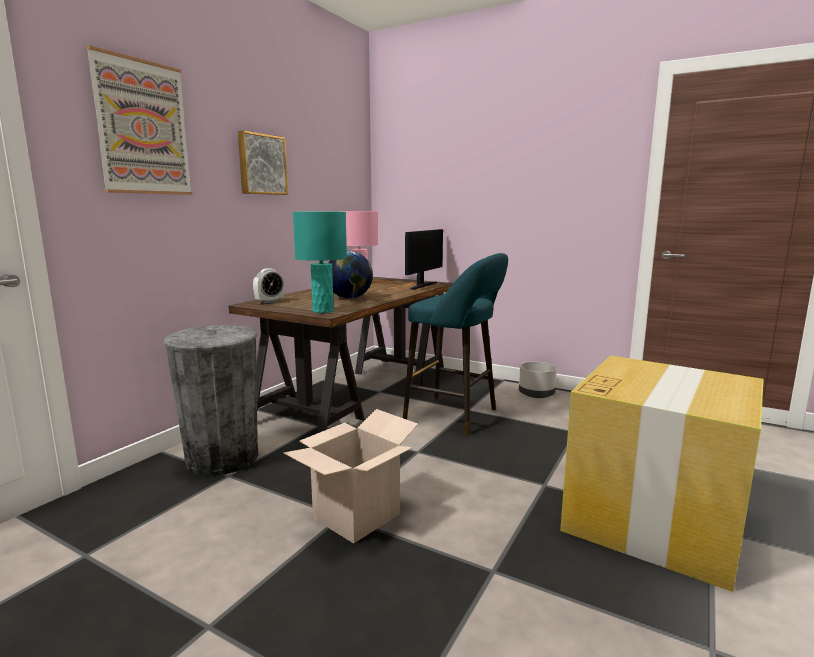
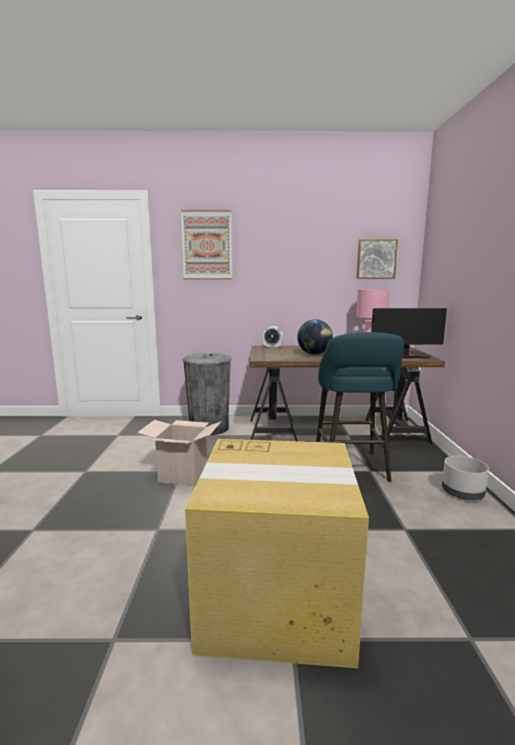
camera: 60 degrees right, 0 degrees up
(261, 164) = (290, 258): picture -> picture (376, 259)
(322, 311) = (266, 357): turquoise table lamp -> none

